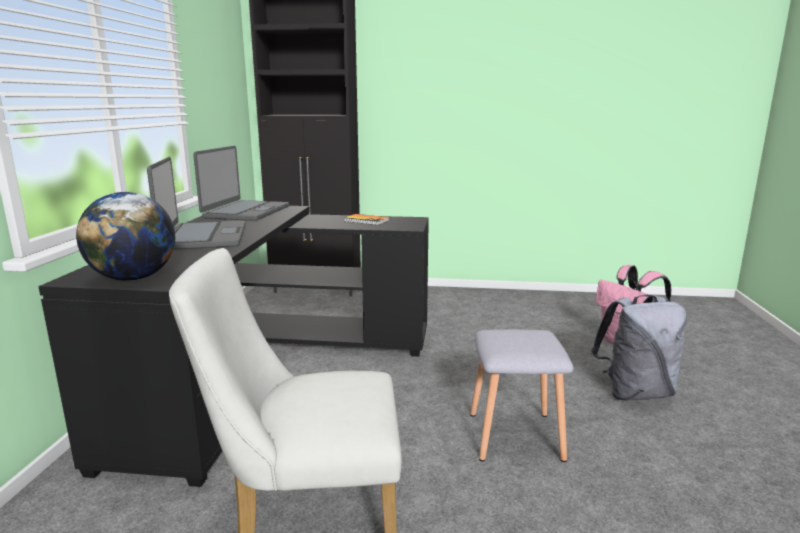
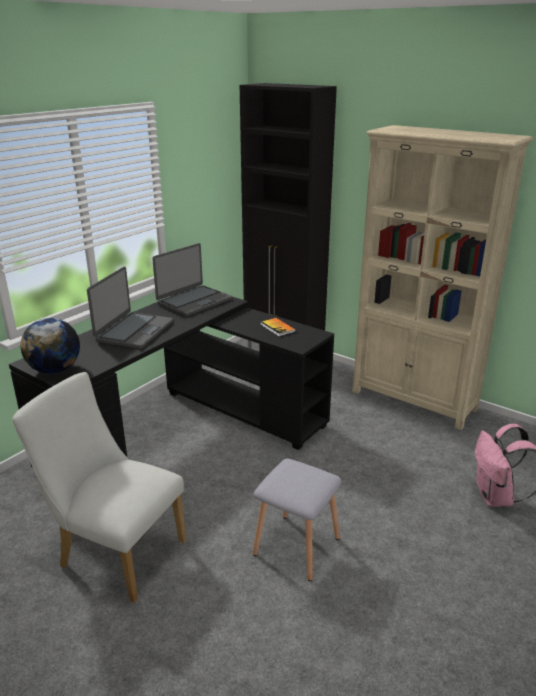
camera: 30 degrees right, 10 degrees up
(479, 296) = (414, 400): none -> beige bookcase
(635, 393) = (438, 548): grey backpack -> none

